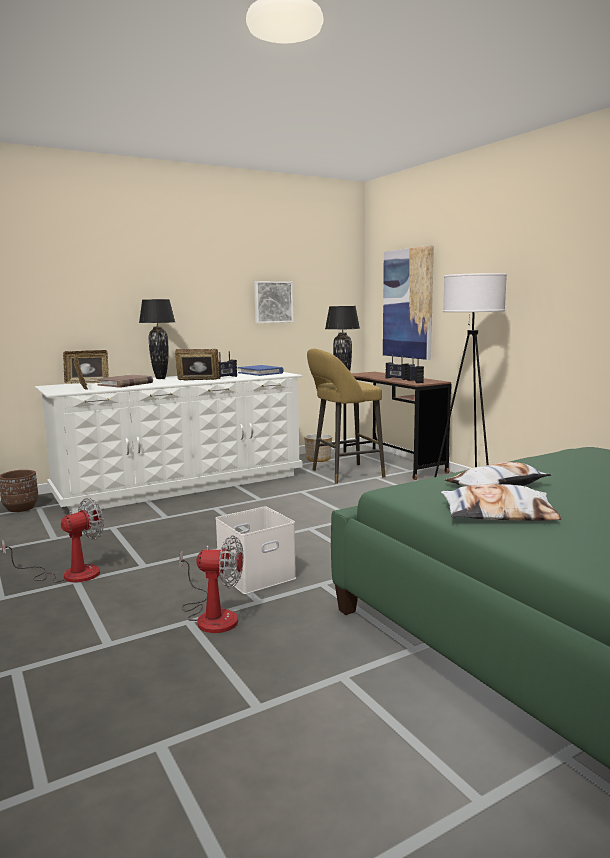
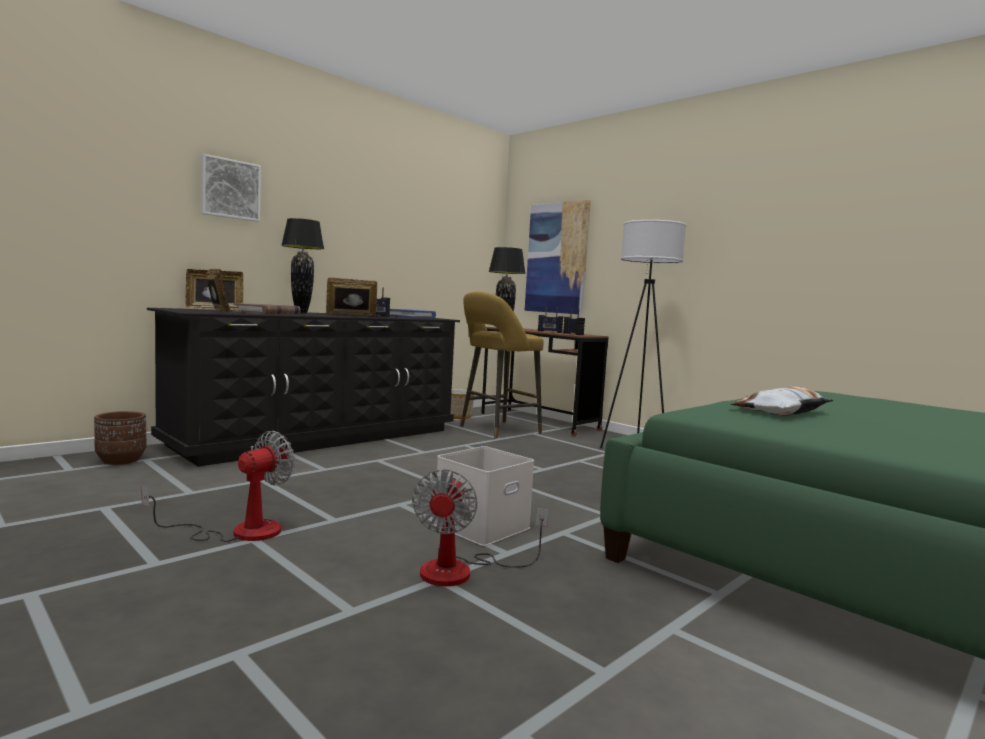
camera: 15 degrees left, 5 degrees down
(181, 484) = (319, 437): white dresser -> black dresser
(212, 615) = (463, 571): fan -> fan turned 105 degrees clockwise
(272, 302) = (418, 244): picture -> picture (230, 189)
(499, 513) = (830, 431): pillow -> none

